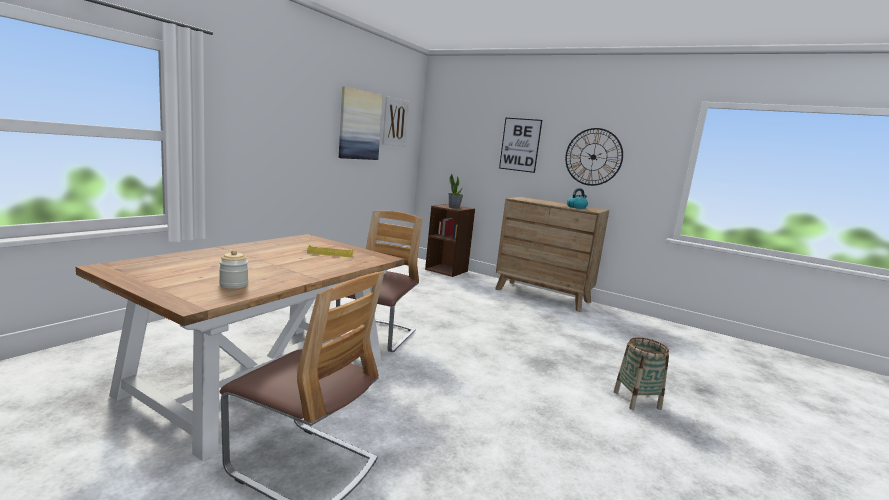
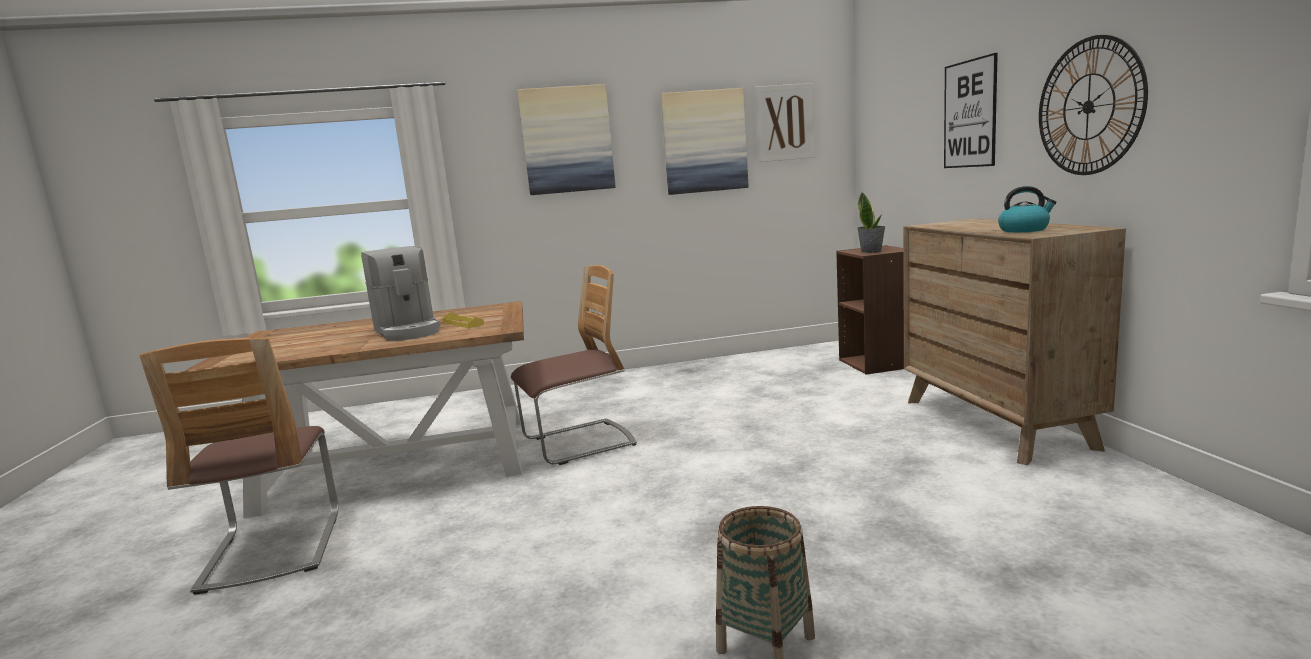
camera: 50 degrees right, 0 degrees up
(233, 285) = (284, 351): jar -> none
(285, 105) = (567, 140): none -> picture
(299, 260) = (408, 331): none -> coffee machine

